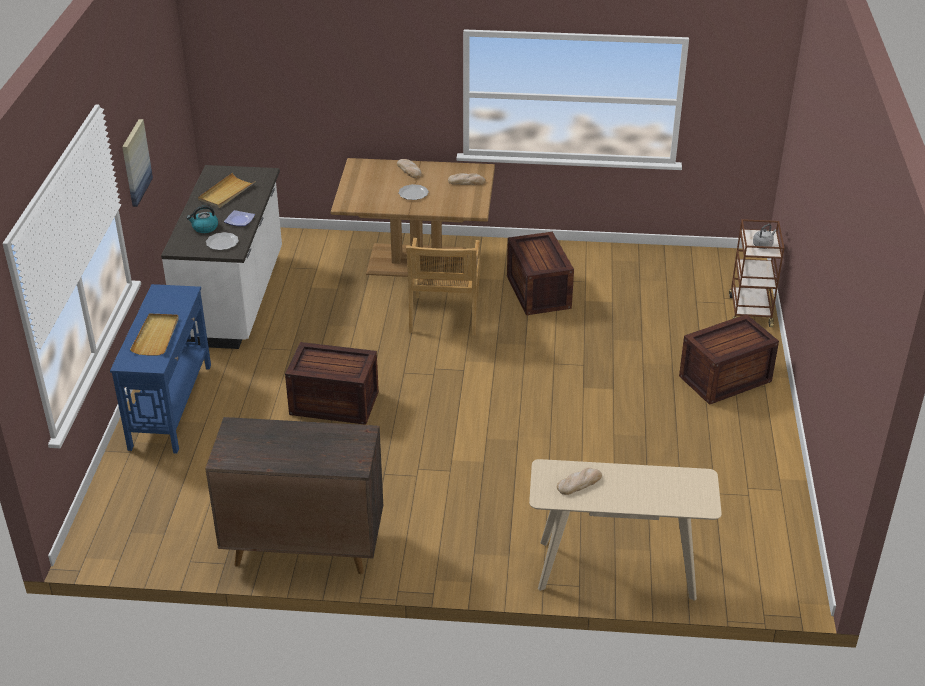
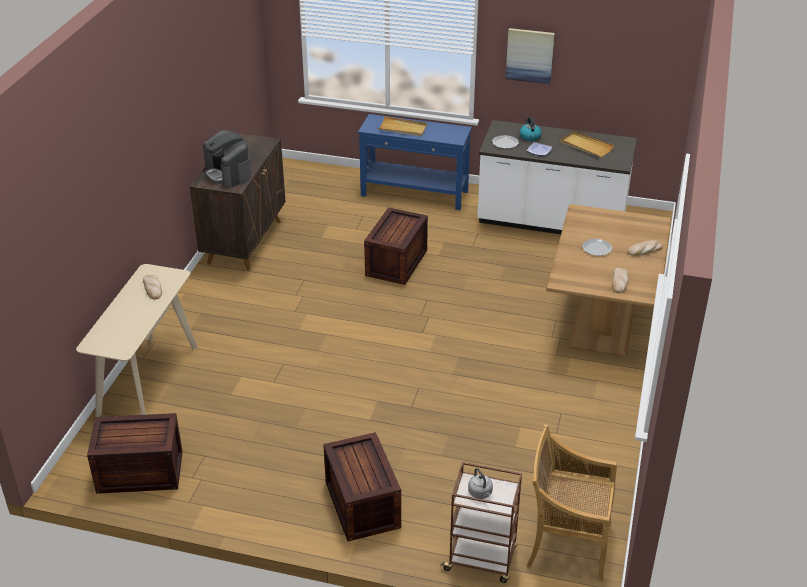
camera: 100 degrees right, 0 degrees up
(328, 447) = (228, 173): none -> coffee machine
(444, 316) = (506, 330): beige chair -> beige chair (567, 543)
(539, 292) = (539, 396): crate -> crate (138, 472)

